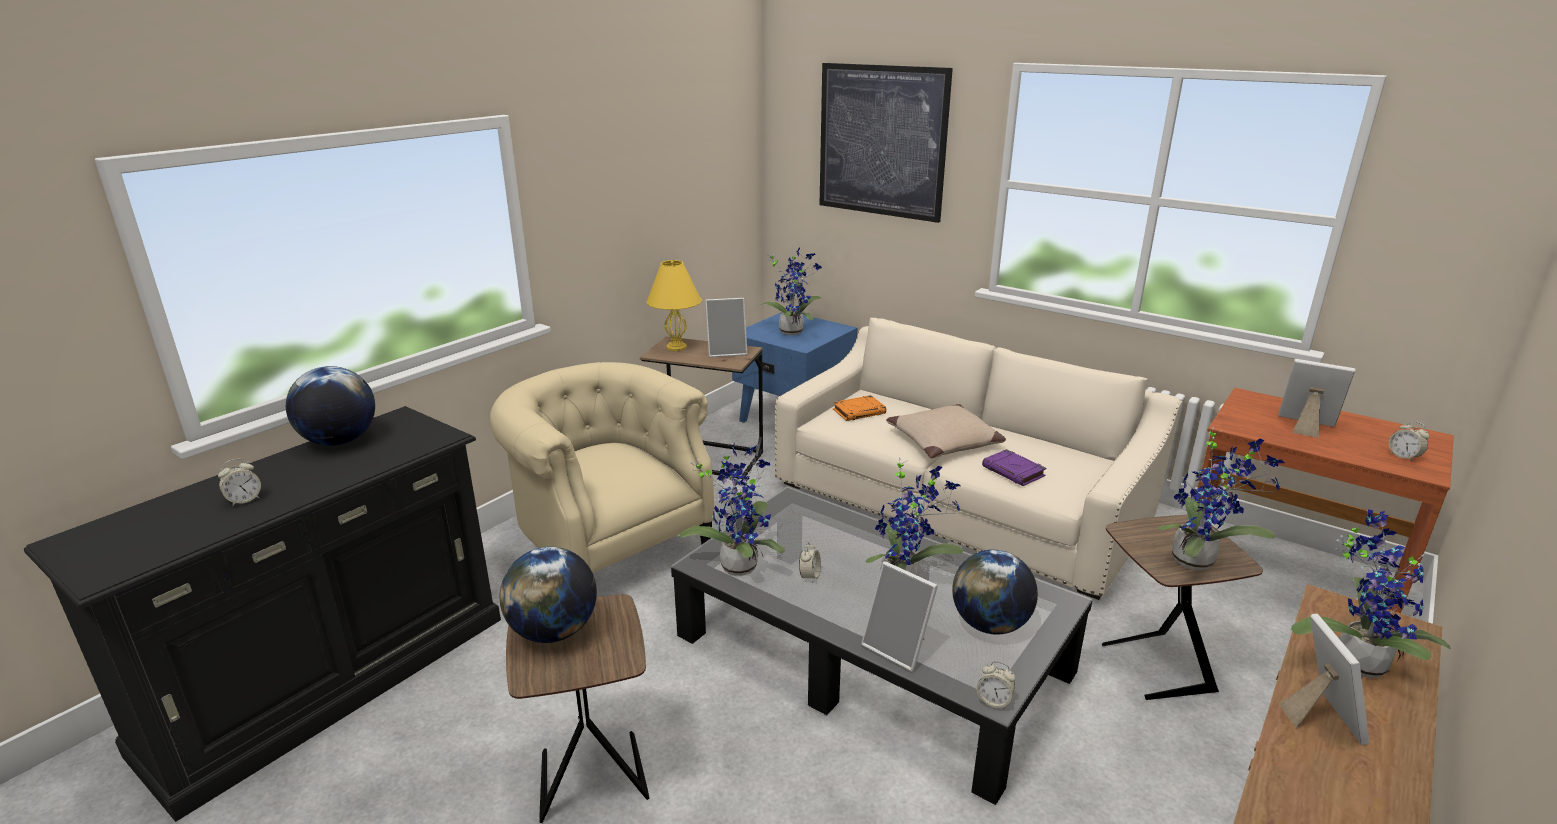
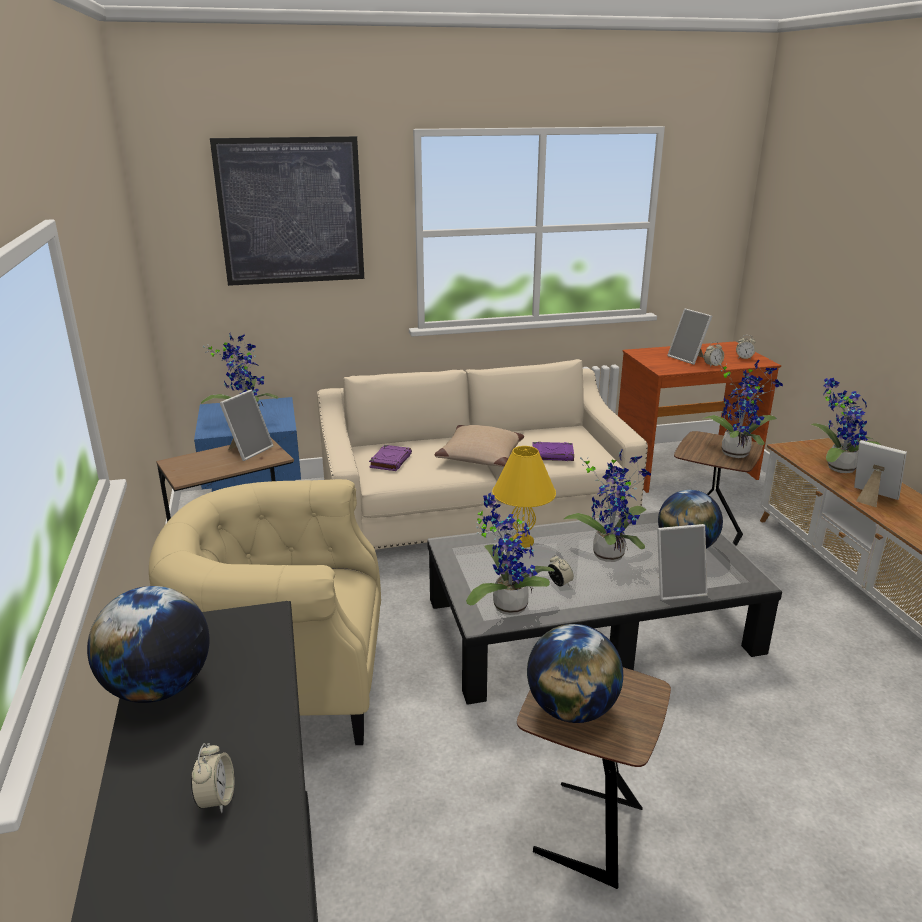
camera: 50 degrees left, 0 degrees up
(676, 347) = (191, 465): yellow table lamp -> yellow table lamp (522, 542)
(859, 411) = (390, 461): orange book -> purple book
(994, 701) = (758, 583): alarm clock -> alarm clock (712, 365)
(1305, 427) = (688, 358): picture frame -> picture frame turned 105 degrees counterclockwise

